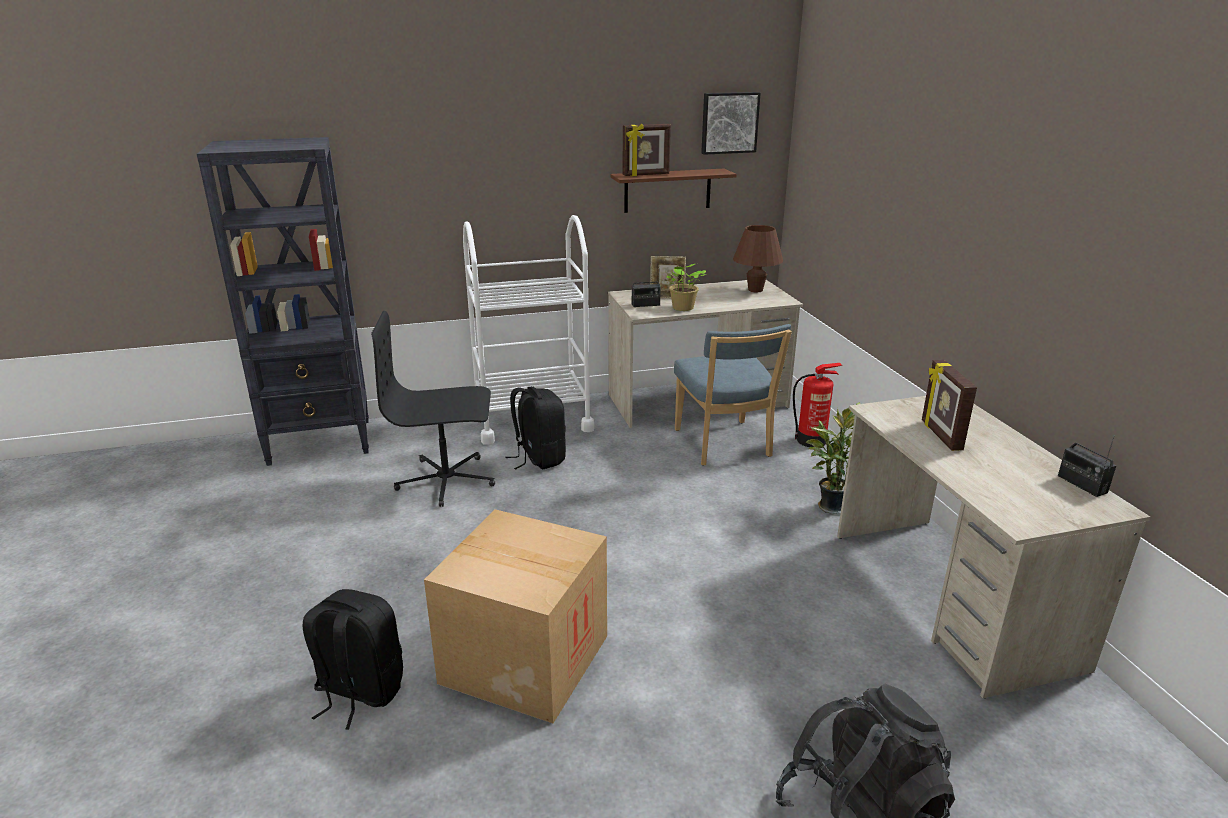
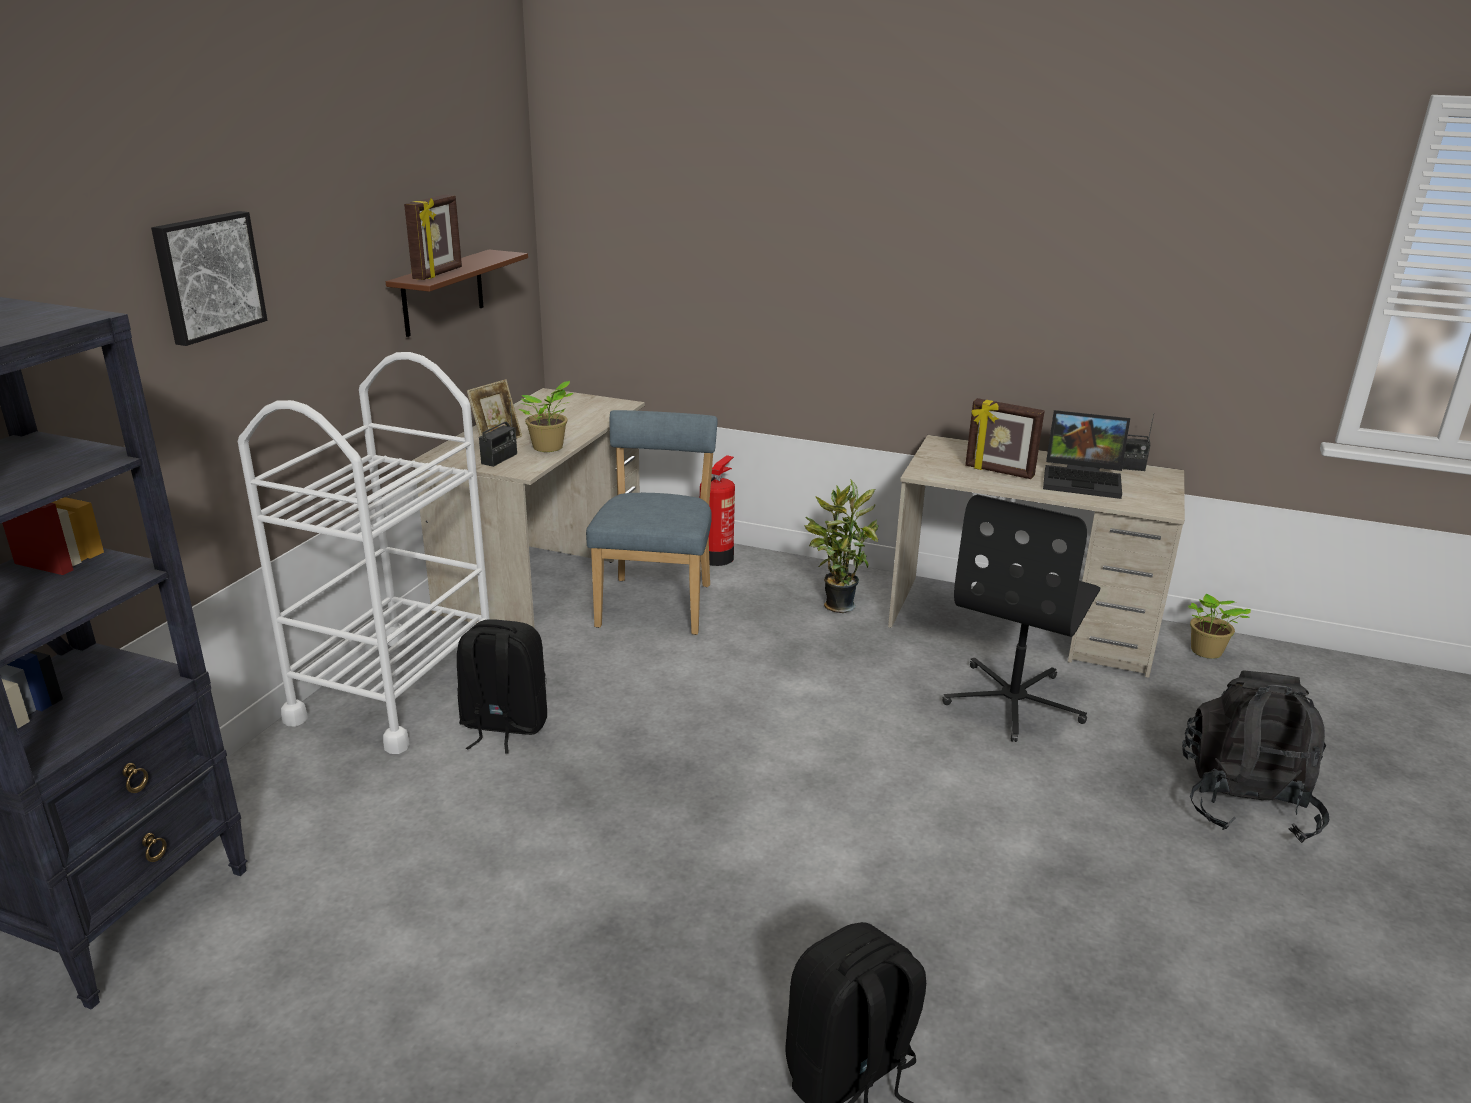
camera: 55 degrees left, 0 degrees up
(446, 480) = (445, 821): black office chair -> black office chair (1014, 701)
(525, 659) = (904, 904): cardboard box -> none
(724, 445) = (657, 602): blue chair -> blue chair turned 105 degrees counterclockwise
(729, 122) = (485, 185): picture -> picture (207, 276)
(755, 290) = (567, 403): brown table lamp -> none
(1003, 473) = (1084, 480): none -> laptop
(1097, 727) = (1205, 652): none -> potted plant

